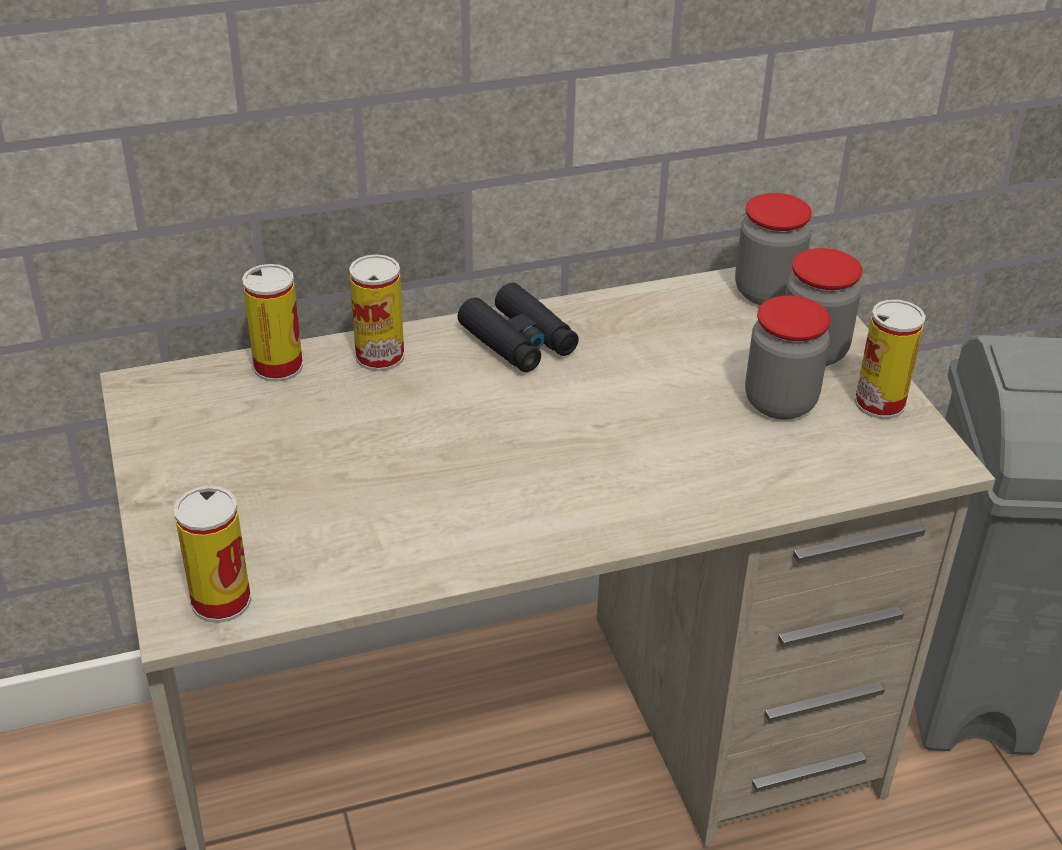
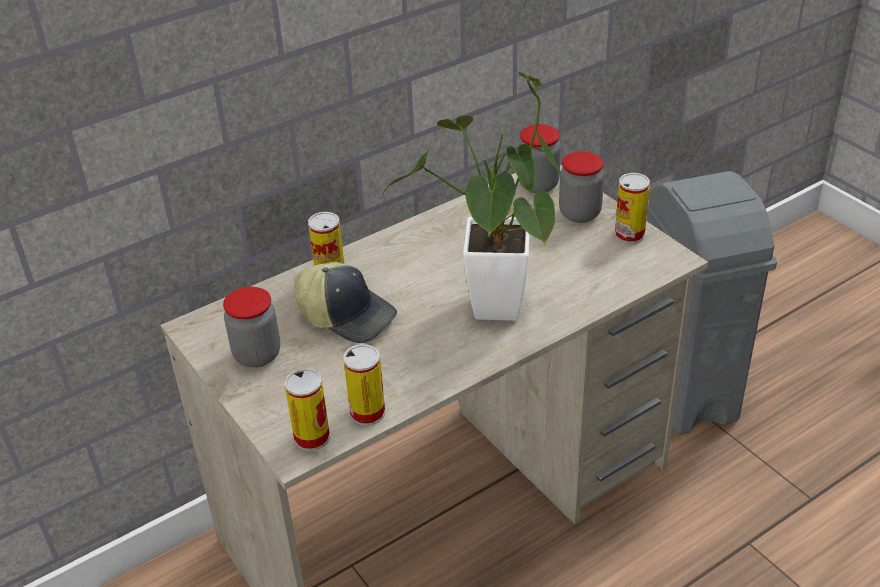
camera: 15 degrees left, 0 degrees up
(278, 366) = (271, 295): can -> can (367, 412)
(372, 424) = (347, 315): none -> cap
(518, 341) = (408, 246): black binoculars -> none
(599, 482) = (495, 316): none -> potted plant
(780, 402) = (575, 247): jar -> jar (257, 355)

